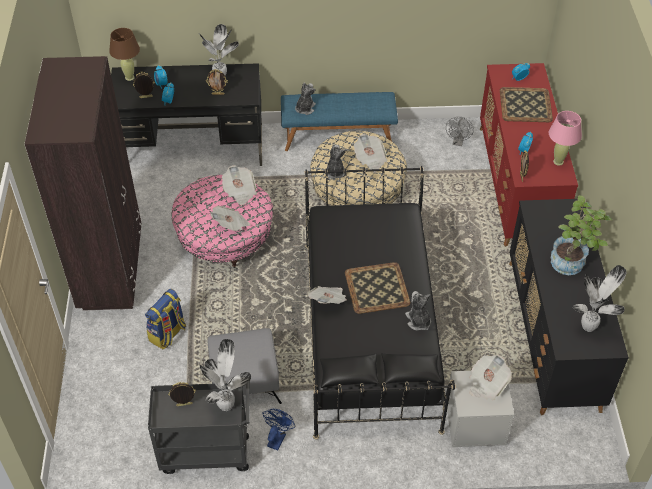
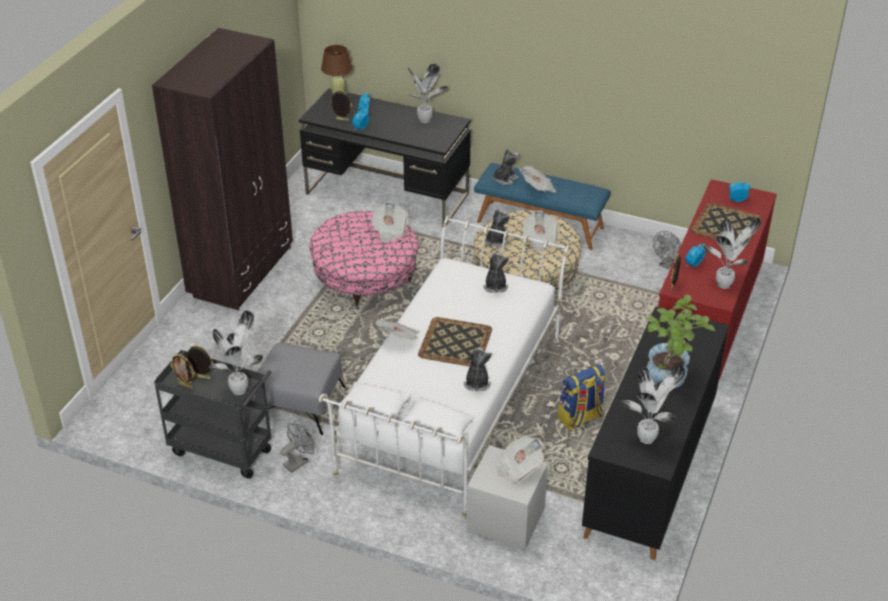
camera: 25 degrees right, 10 degrees down
(168, 334) = (256, 342): backpack -> backpack (580, 418)
(218, 94) = (412, 134): picture frame -> picture frame (186, 385)
(231, 225) = (361, 256): newspaper -> newspaper (537, 188)
(277, 437) = (299, 462): blue fan -> grey fan
(370, 333) = (453, 404): black bed -> white bed
(374, 221) = (495, 286): none -> plush toy
(558, 162) = (725, 285): pink table lamp -> potted plant

